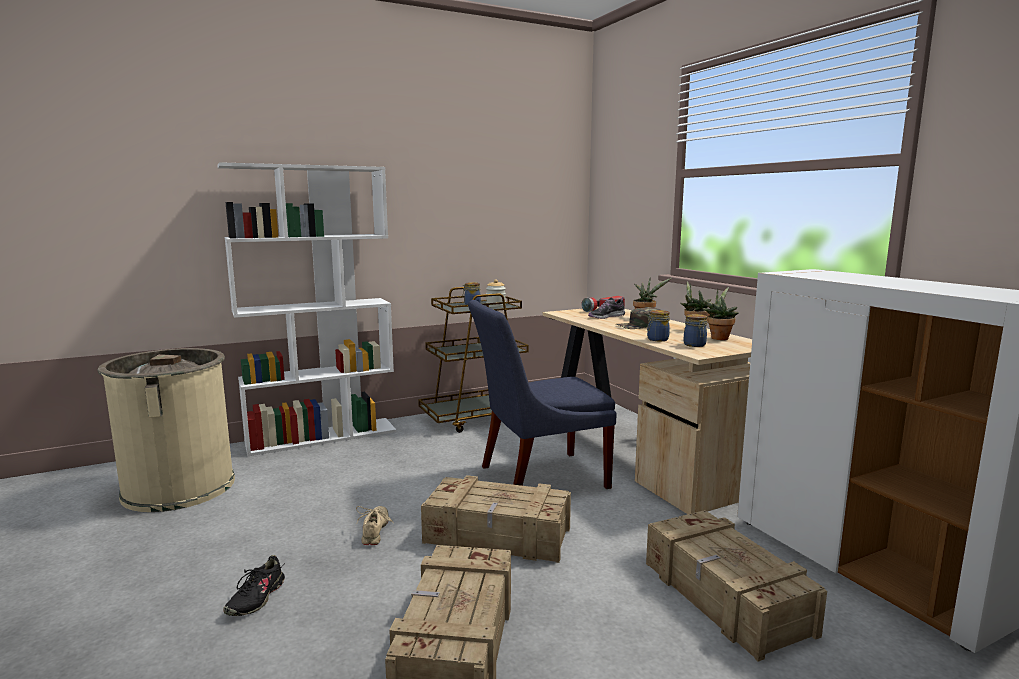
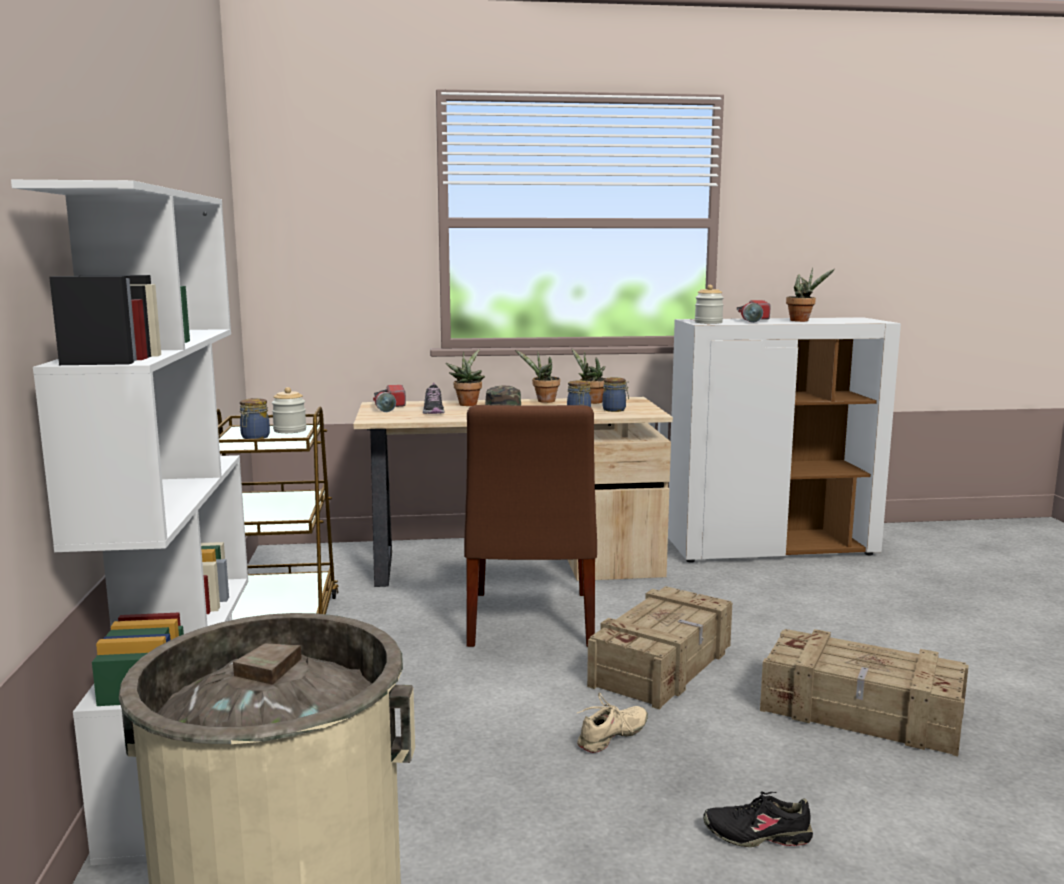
camera: 70 degrees left, 0 degrees up
(256, 598) = (757, 834): black shoe -> black shoe turned 150 degrees clockwise
(375, 531) = (613, 737): beige shoe -> beige shoe turned 120 degrees clockwise
(537, 477) = (529, 622): blue chair -> brown chair
(725, 598) = (804, 598): crate -> none
(791, 273) = (708, 322): none -> jar
(866, 278) = (753, 320): none -> flashlight
(915, 285) = (802, 321): none -> potted plant

